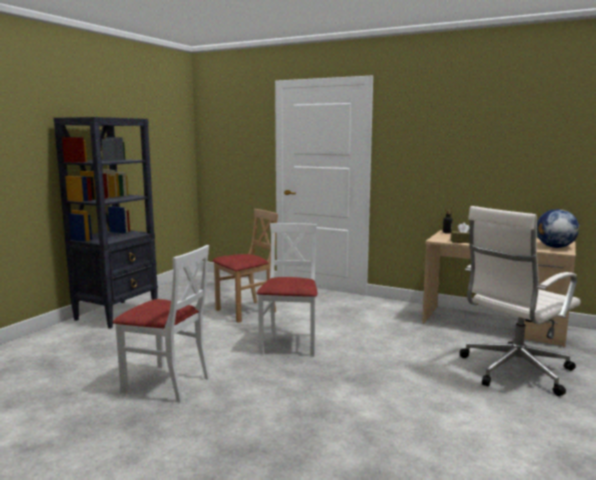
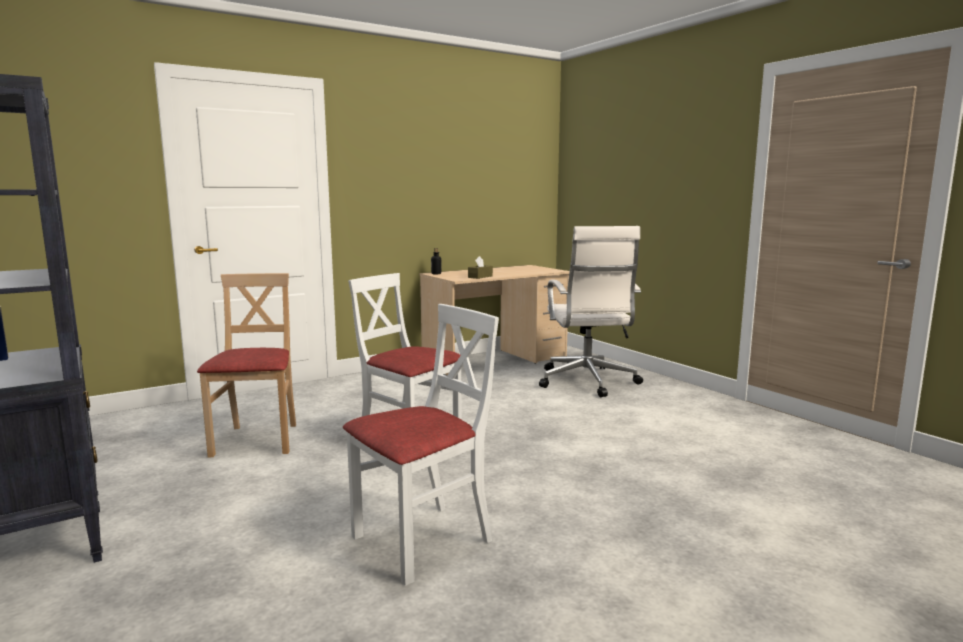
camera: 60 degrees left, 0 degrees up
(554, 247) = (541, 269): globe -> none

